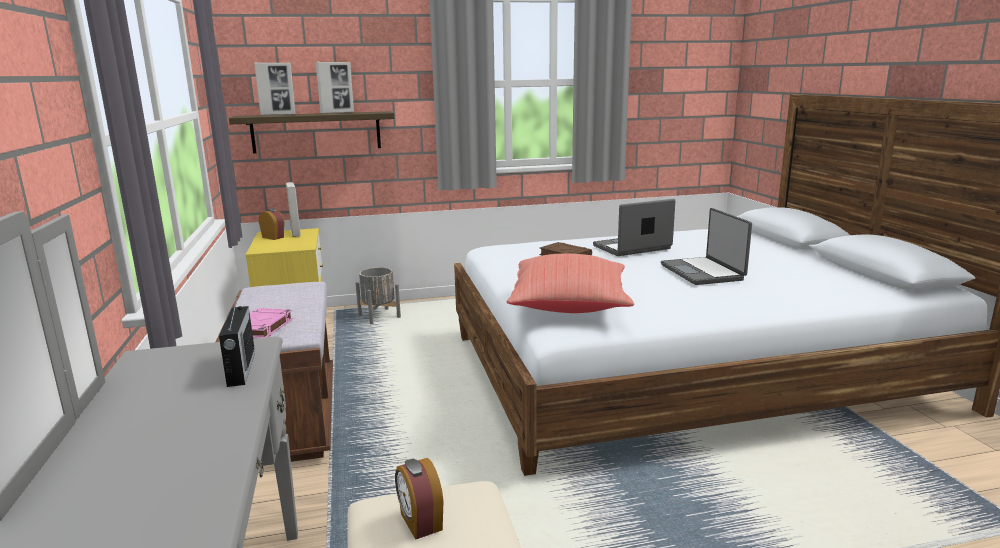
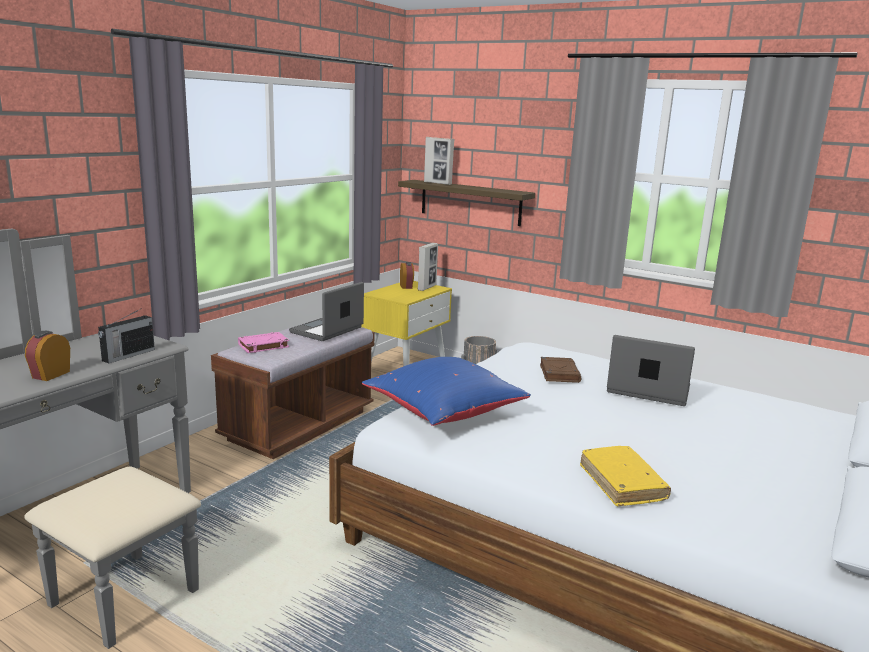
camera: 45 degrees right, 0 degrees up
(337, 113) = (483, 188): picture frame -> none
(420, 522) = (114, 490): alarm clock -> alarm clock (50, 374)
(570, 307) = (446, 413): red pillow -> blue pillow
(703, 272) = (648, 440): laptop -> laptop (327, 330)
(755, 298) = (622, 483): none -> yellow book

